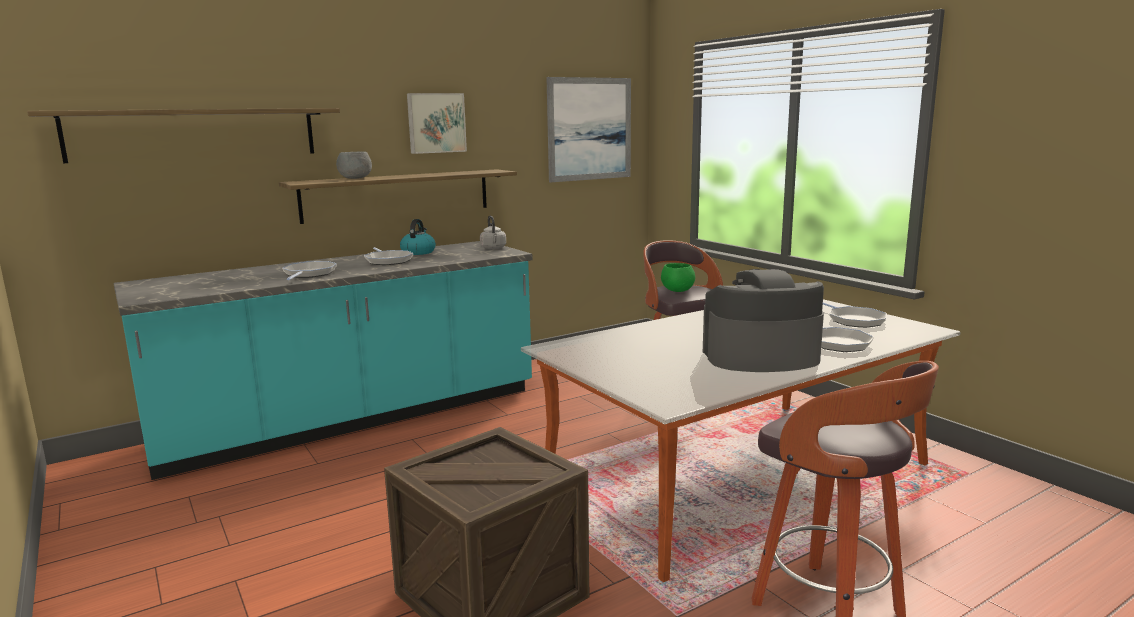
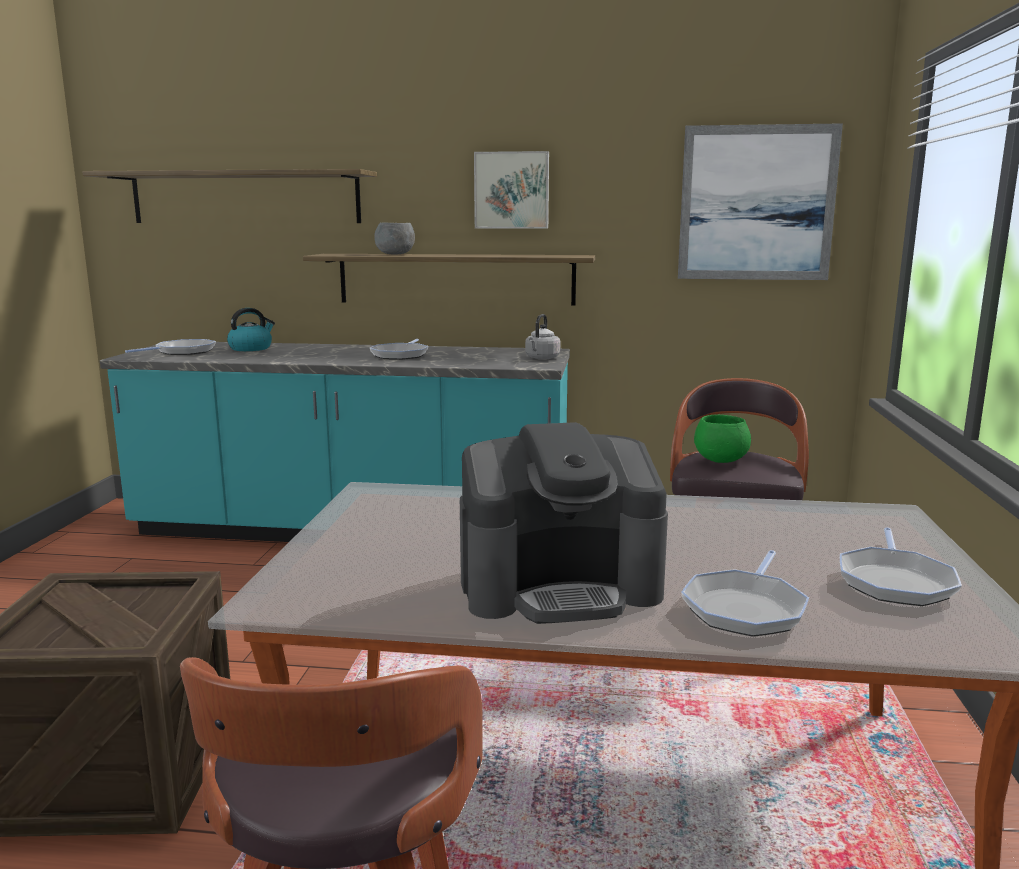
camera: 40 degrees right, 0 degrees up
(309, 274) = (297, 356): frying pan -> frying pan (182, 352)
(418, 252) = (458, 351): kettle -> kettle (251, 348)
(760, 357) = (560, 586): coffee machine -> coffee machine turned 135 degrees clockwise

